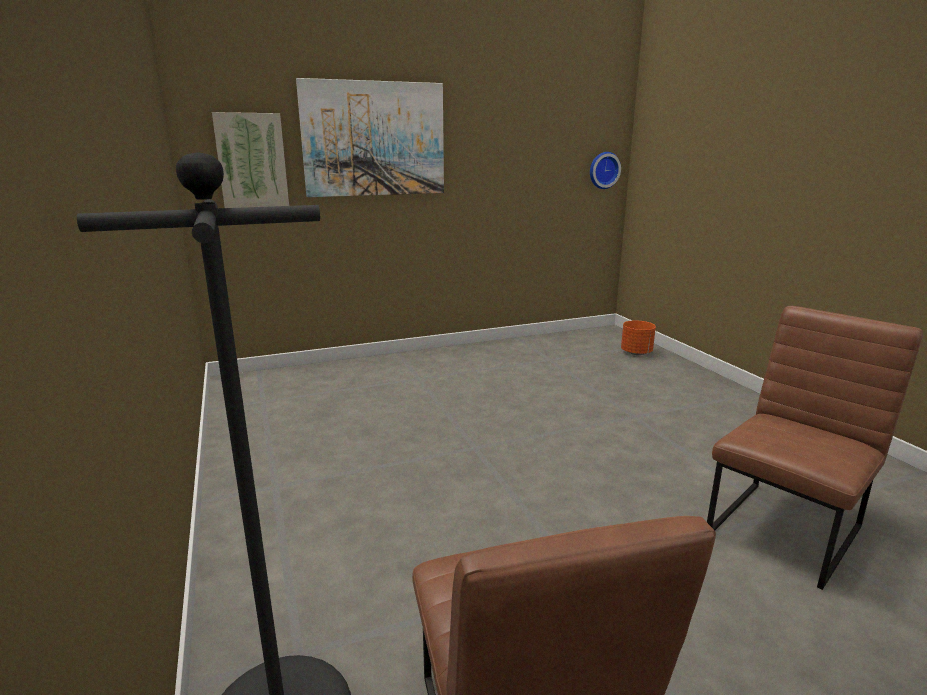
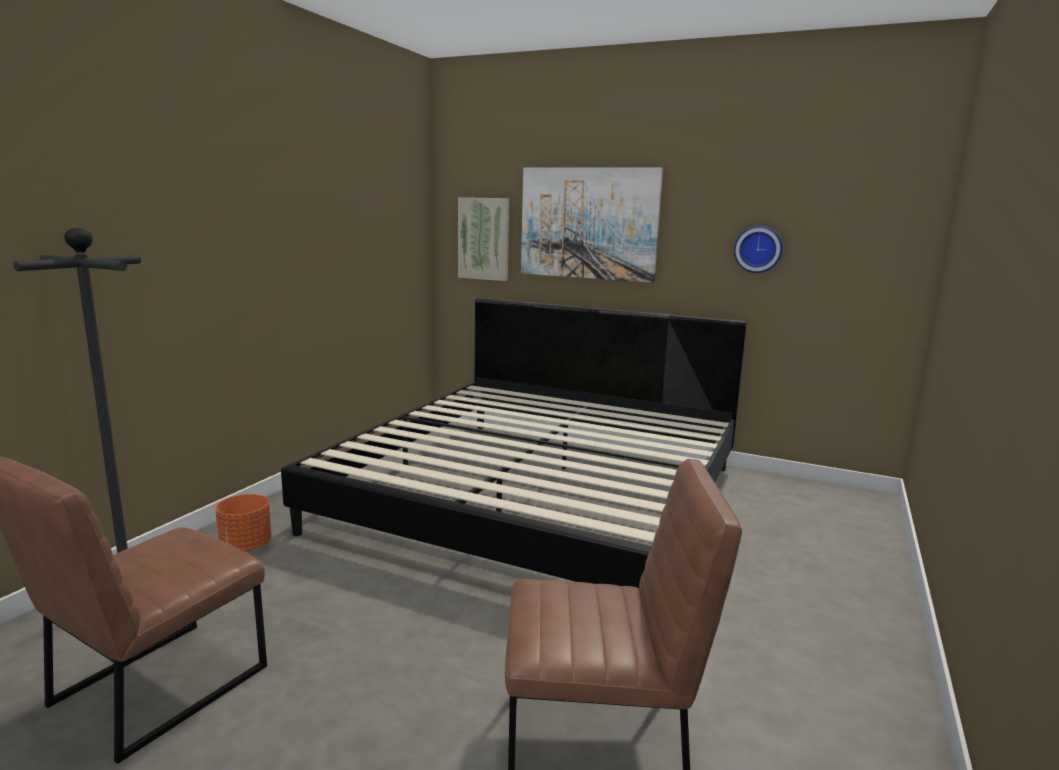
camera: 45 degrees right, 5 degrees down
(449, 407) = (538, 497): none -> bed
(603, 170) = (887, 275): wall clock -> wall clock (758, 249)
(636, 353) = (851, 530): orange planter -> orange planter (246, 546)

